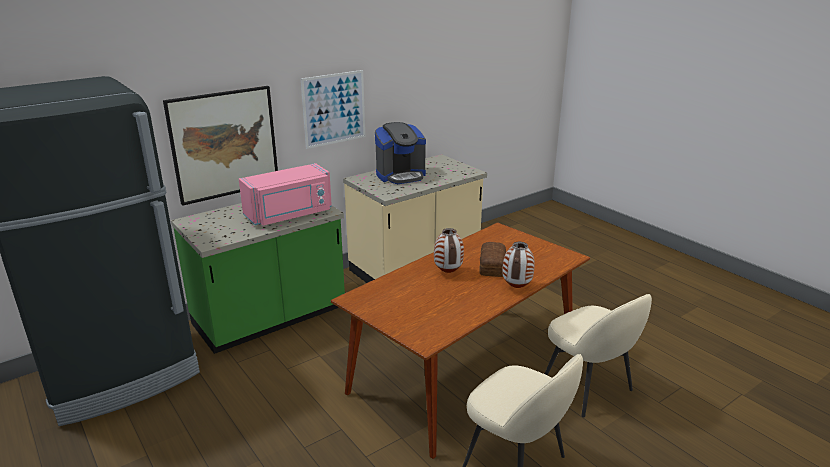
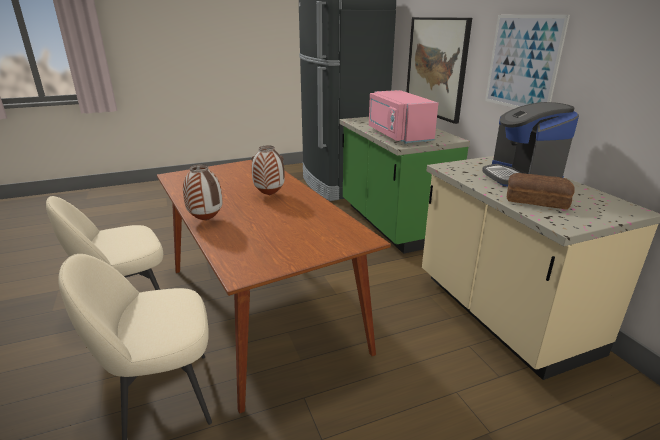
camera: 105 degrees right, 0 degrees up
(491, 266) = (263, 216): bread -> bread (535, 200)

